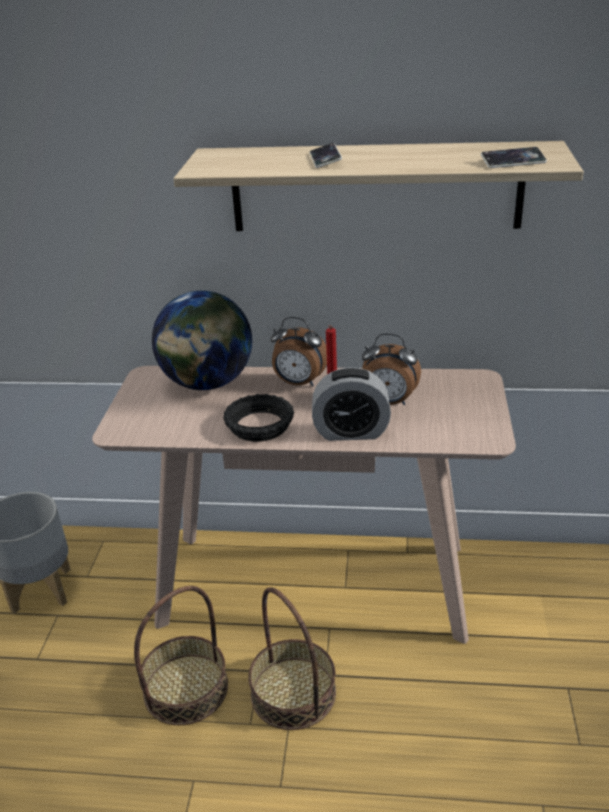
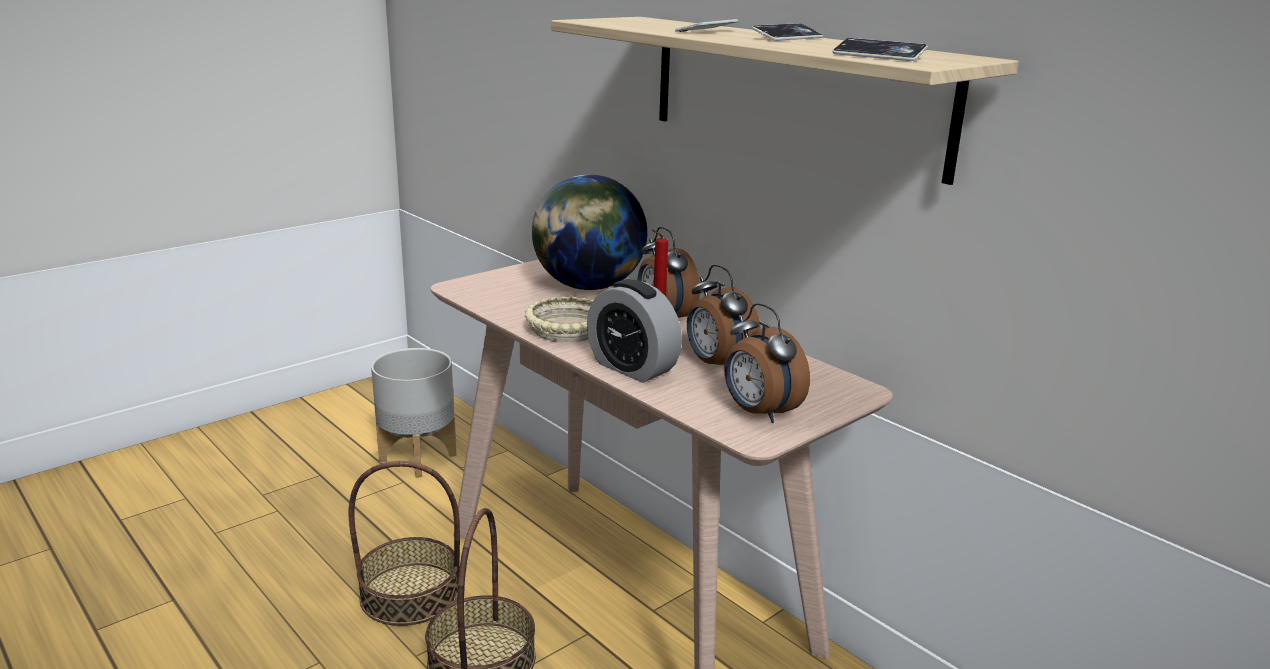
camera: 40 degrees right, 10 degrees down
(259, 425) = (566, 328): black bowl -> beige bowl
(393, 152) = (787, 37): none -> phone
(464, 423) = (758, 413): none -> alarm clock

